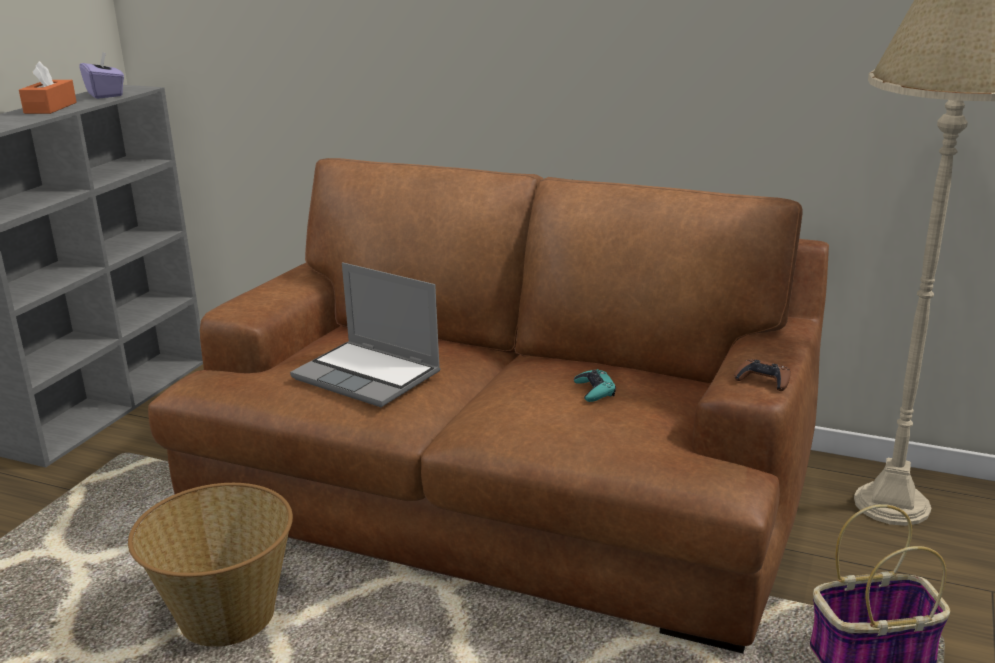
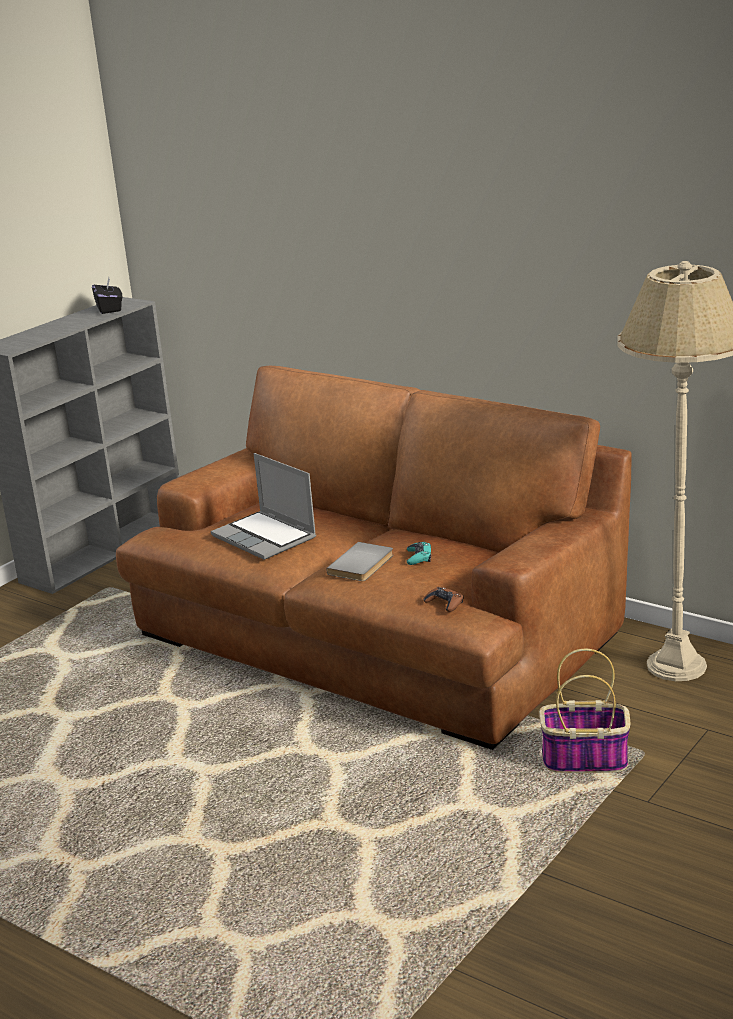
camera: 15 degrees right, 0 degrees up
(50, 108) = (67, 323): orange tissue box -> none
(105, 94) = (109, 309): purple tissue box -> black tissue box
(226, 616) = (154, 698): basket -> none
(525, 406) = (363, 565): none -> grey book
(763, 380) = (524, 556): brown game controller -> brown game controller (444, 603)

